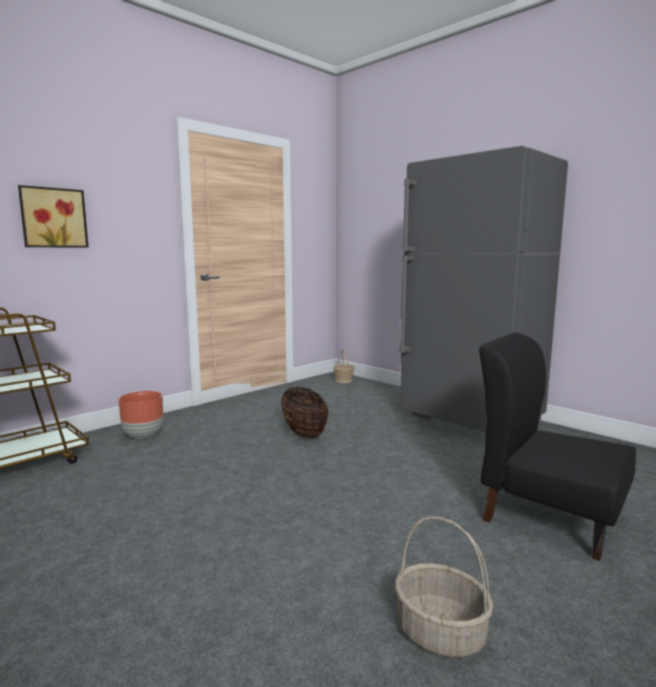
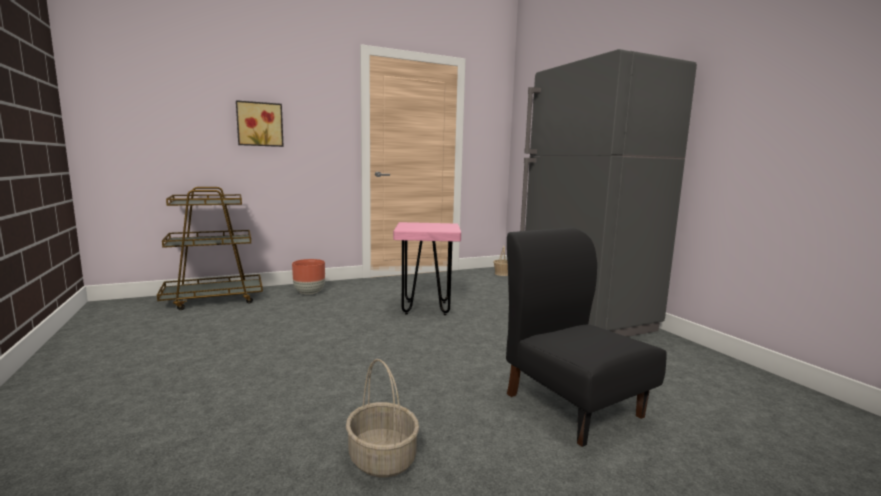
camera: 20 degrees right, 0 degrees up
(304, 433) = (426, 308): basket -> pink stool

